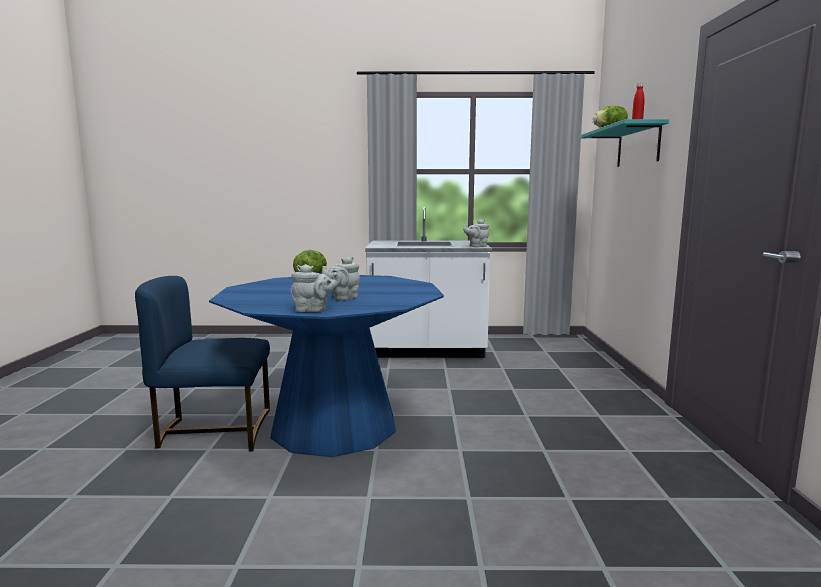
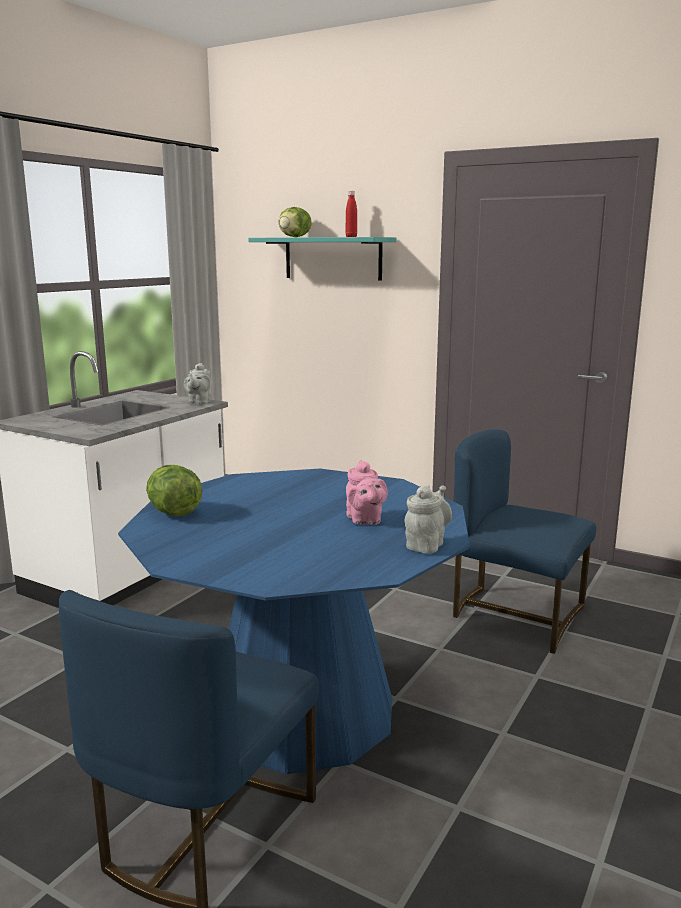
camera: 60 degrees left, 5 degrees up
(342, 298) = (364, 520): grey teapot -> pink teapot
(562, 469) = (516, 615): none -> blue chair

